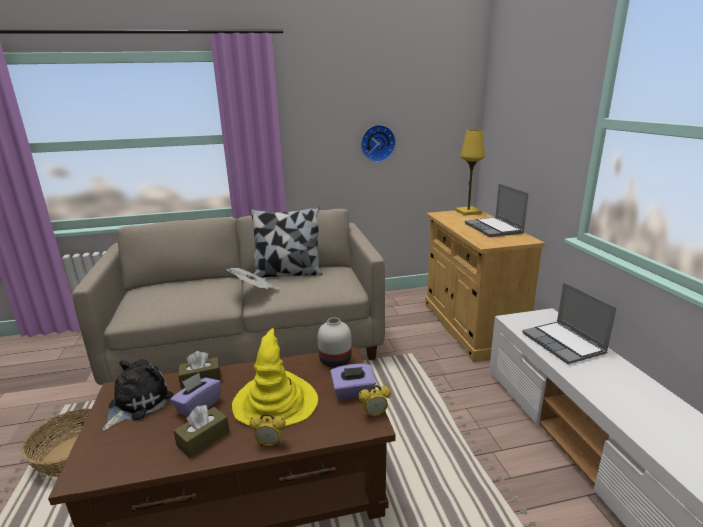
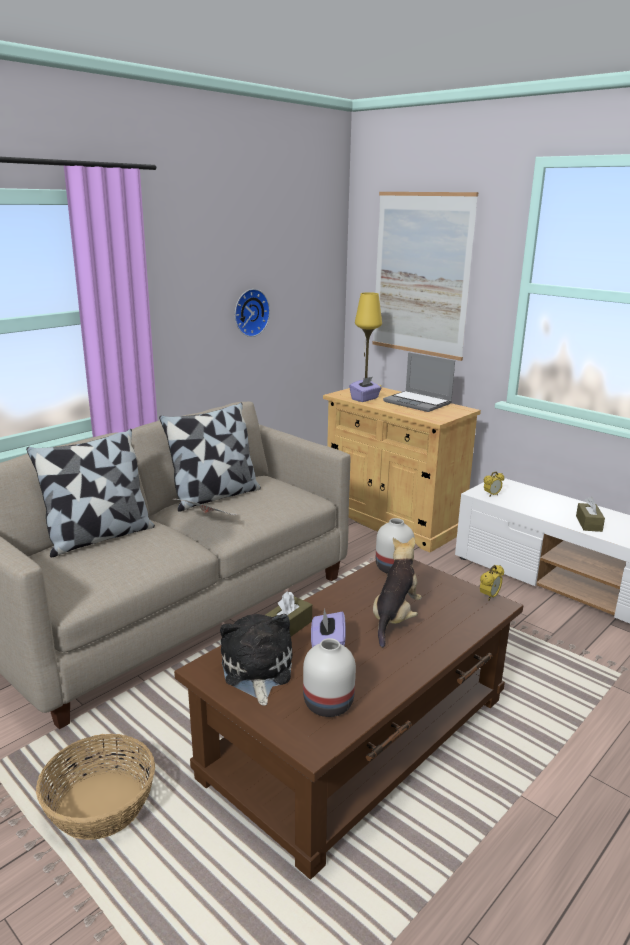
camera: 35 degrees left, 0 degrees up
(133, 450) = (328, 705): none -> white vase
(188, 283) = (99, 537): none -> pillow
(203, 439) = (379, 669): brown tissue box -> brown tissue box (588, 523)
(270, 444) = (442, 649): alarm clock -> alarm clock (492, 495)
(275, 402) = (395, 618): yellow hat -> plush toy
(353, 392) = (448, 587): purple tissue box -> purple tissue box (365, 399)
(526, 114) = (421, 275): none -> picture
(564, 344) = (540, 503): laptop -> none

